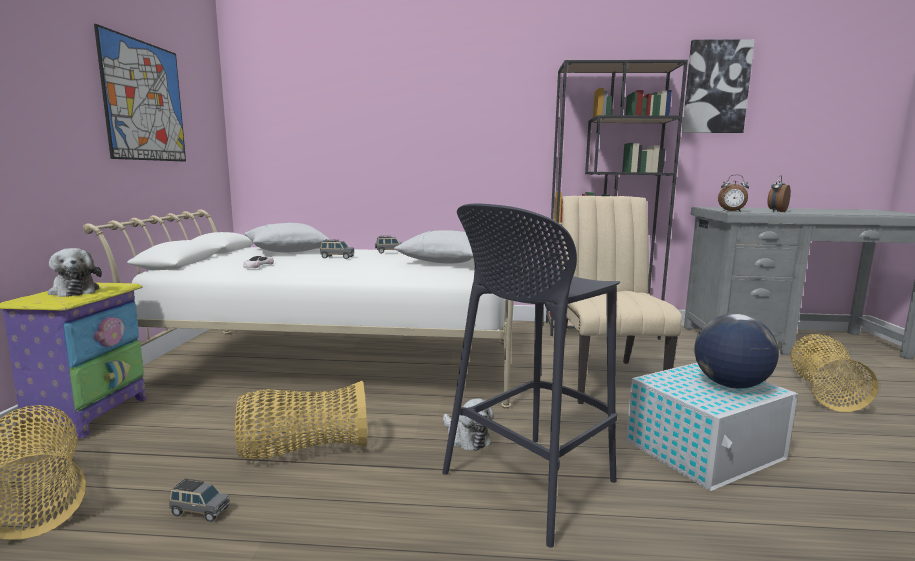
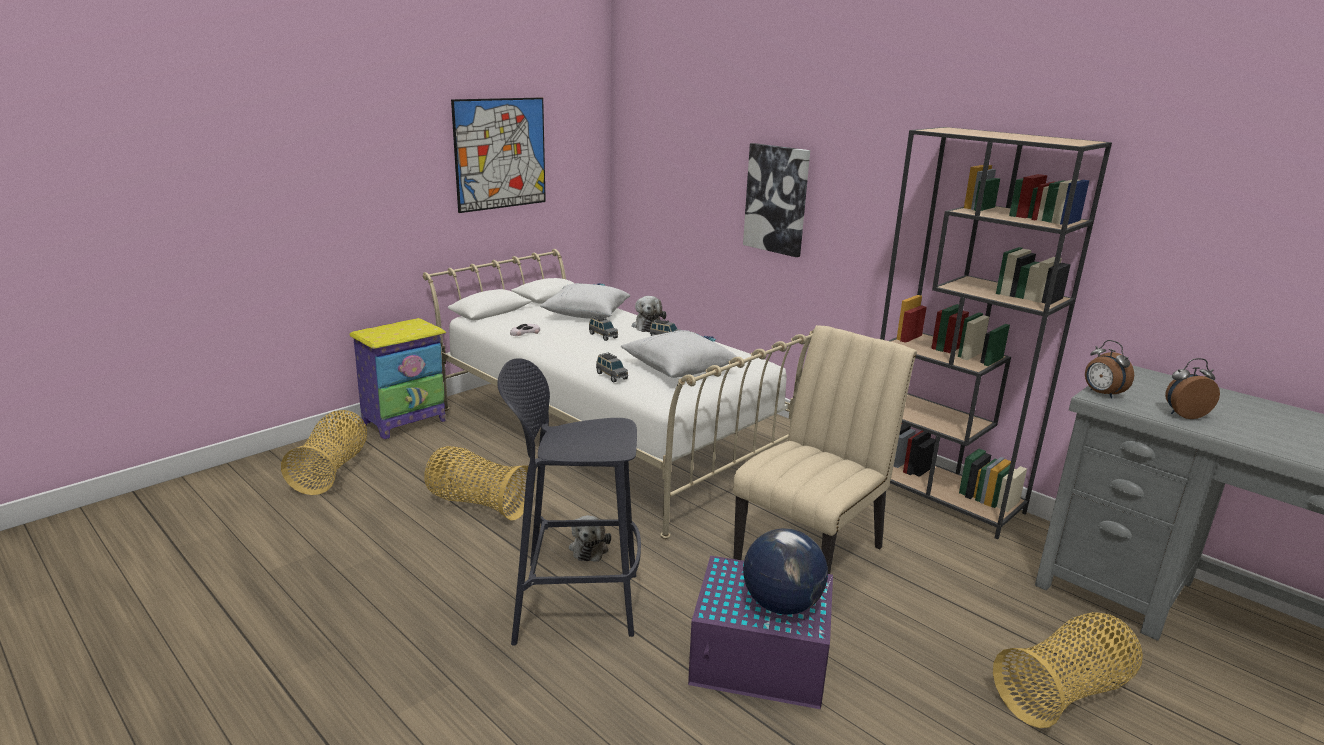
camera: 40 degrees right, 10 degrees up
(74, 291) = (398, 329): plush toy -> plush toy (648, 326)
(199, 511) = (382, 518): grey toy car -> grey toy car (611, 376)
(706, 449) = (761, 660): white storage box -> purple storage box
(716, 87) = (1194, 178): picture -> picture (777, 199)

